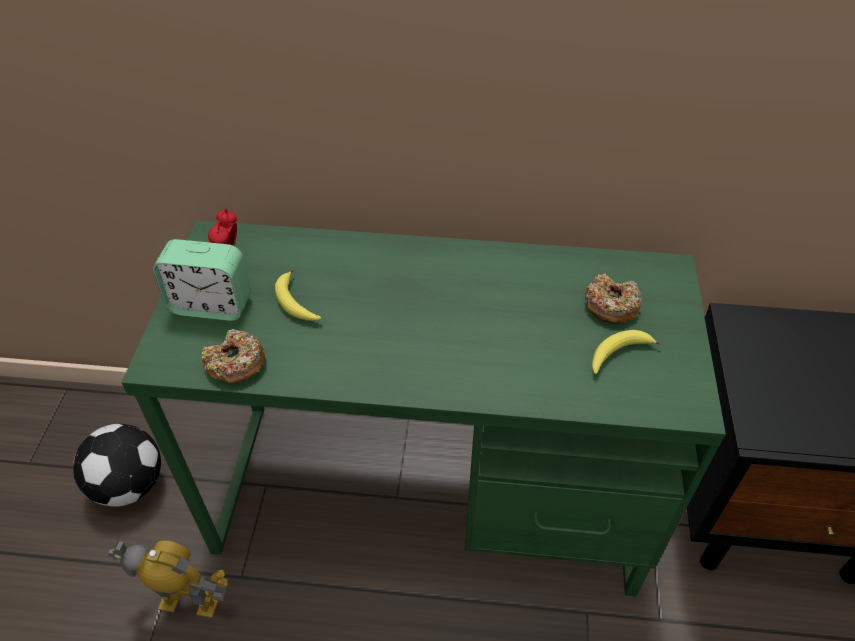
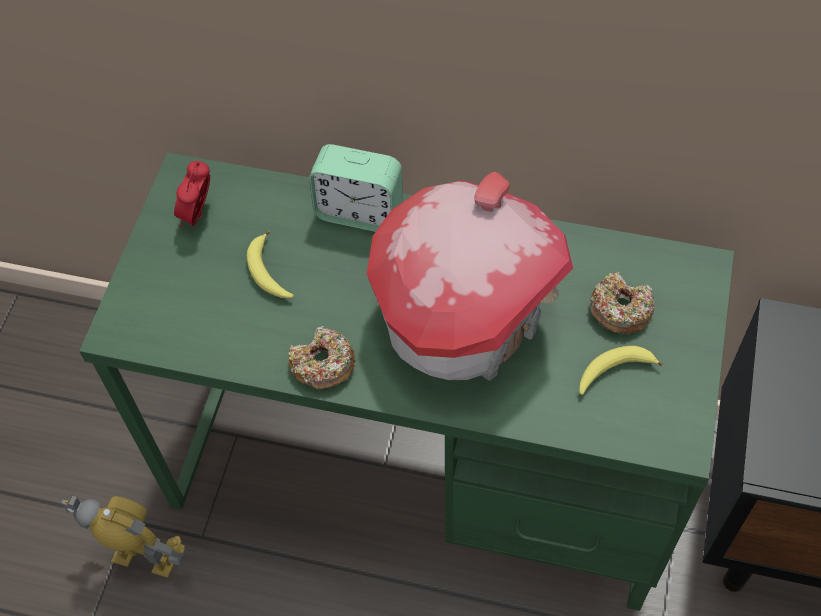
camera: 10 degrees right, 10 degrees up
(130, 484) = (86, 417): football -> none
(211, 305) = (177, 266): alarm clock -> alarm clock (359, 212)
(235, 364) = (198, 341): donut -> donut (323, 364)
(476, 324) = (464, 318): none -> toy house

